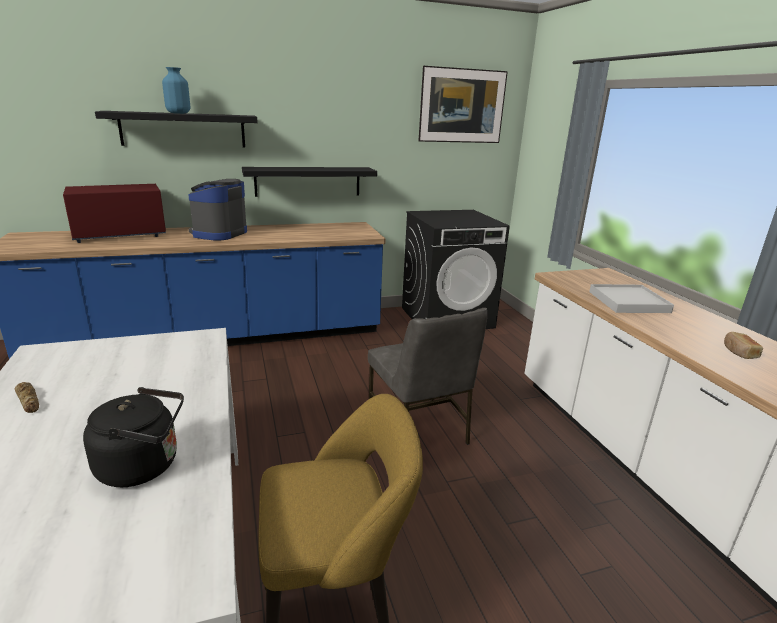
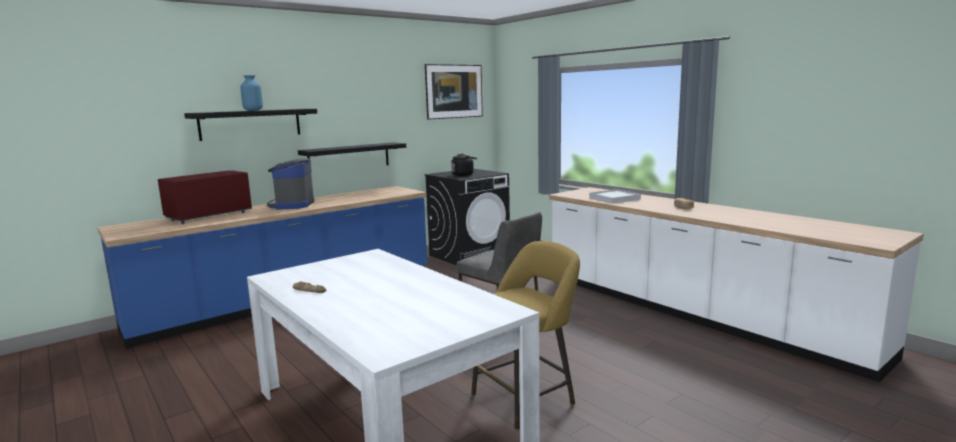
camera: 20 degrees left, 10 degrees down
(144, 465) = (427, 294): black kettle -> black kettle (464, 175)

